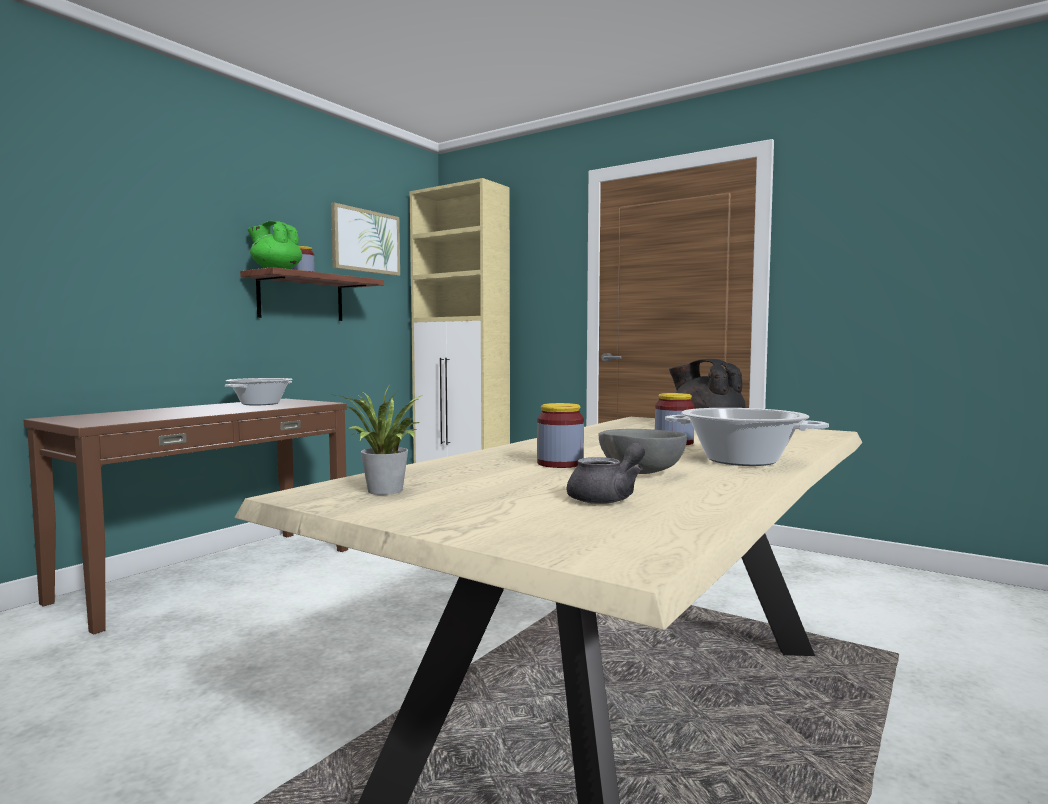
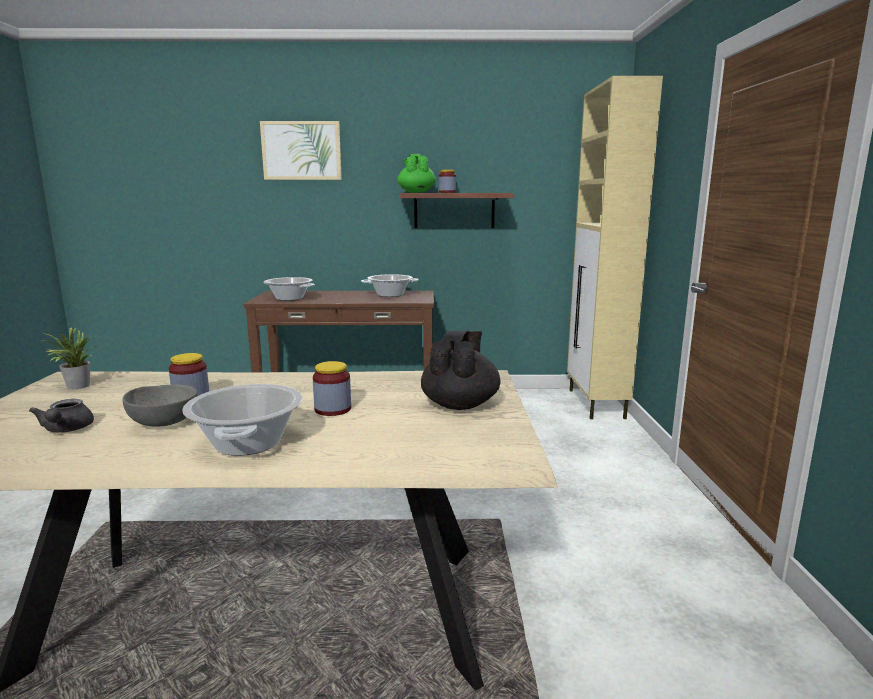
camera: 55 degrees right, 10 degrees up
(133, 417) = (289, 298): none -> cooking pot
(365, 241) = (525, 153): picture -> picture (301, 151)
(608, 497) = (66, 430): grey teapot -> grey teapot turned 60 degrees clockwise

